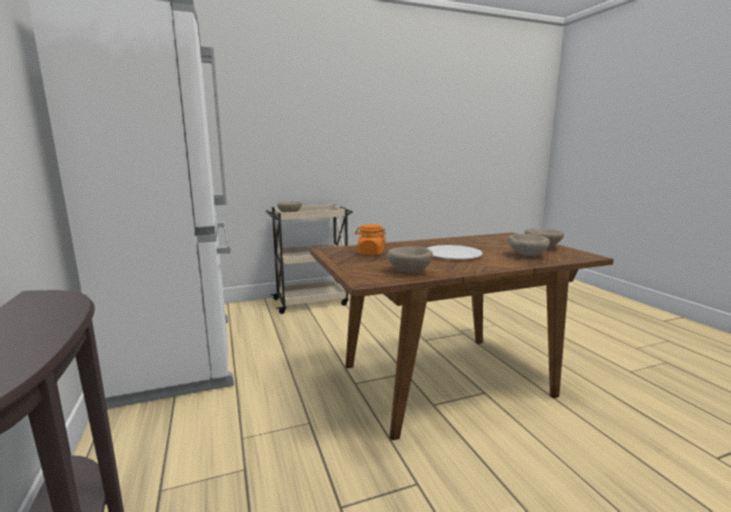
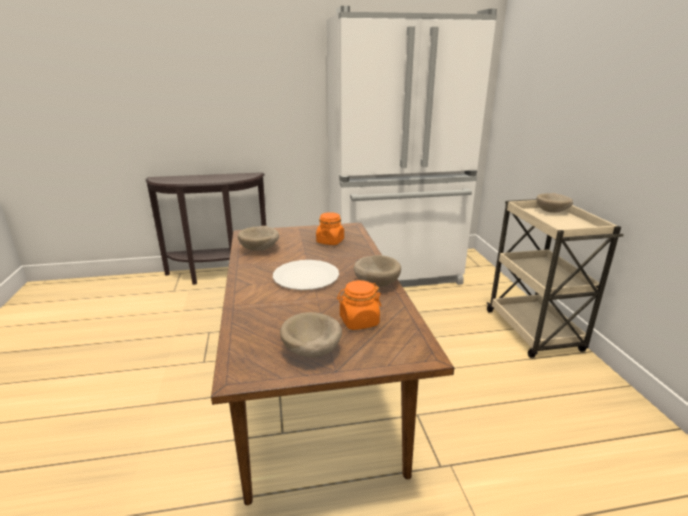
camera: 100 degrees right, 10 degrees up
(497, 242) = (359, 321): none -> orange jar
(526, 255) = (274, 321): beige bowl -> beige bowl (376, 283)

